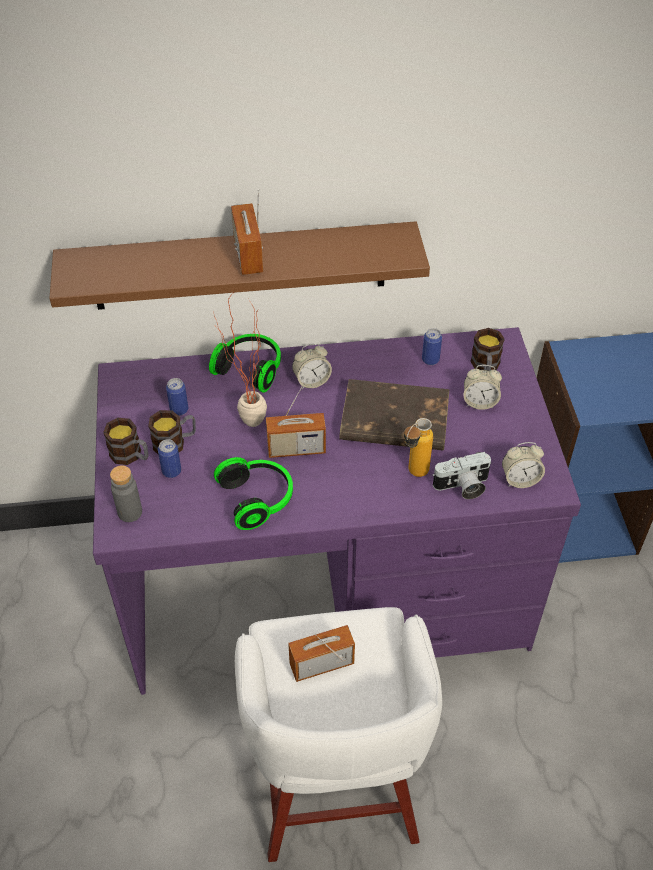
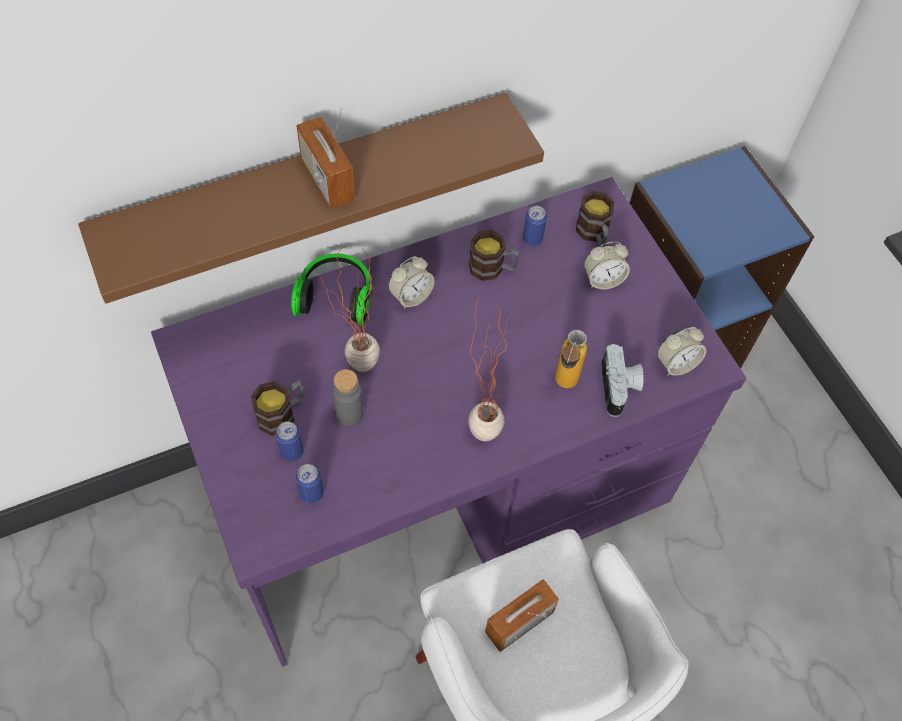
camera: 20 degrees left, 10 degrees up
(130, 512) = (262, 517): grey bottle -> grey bottle (349, 414)
(131, 455) = (236, 443): mug -> mug (493, 268)
(179, 410) = (271, 369): can -> can (312, 493)
(258, 499) = (404, 461): headphones -> none
(296, 449) = (424, 386): radio -> none
(335, 486) = (484, 423): none -> potted plant
(393, 420) = (518, 325): brown book -> none
(462, 487) = (620, 388): camera -> camera turned 60 degrees counterclockwise

